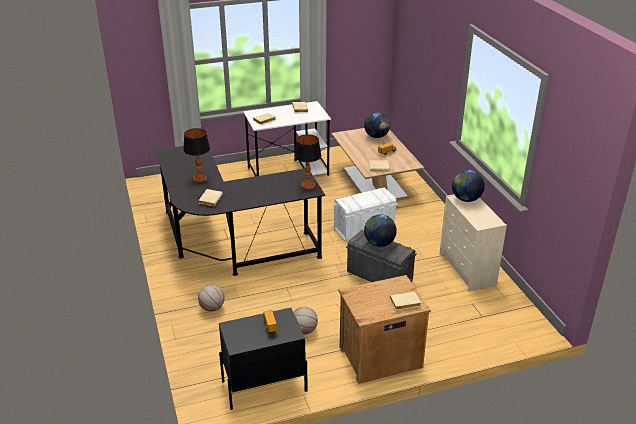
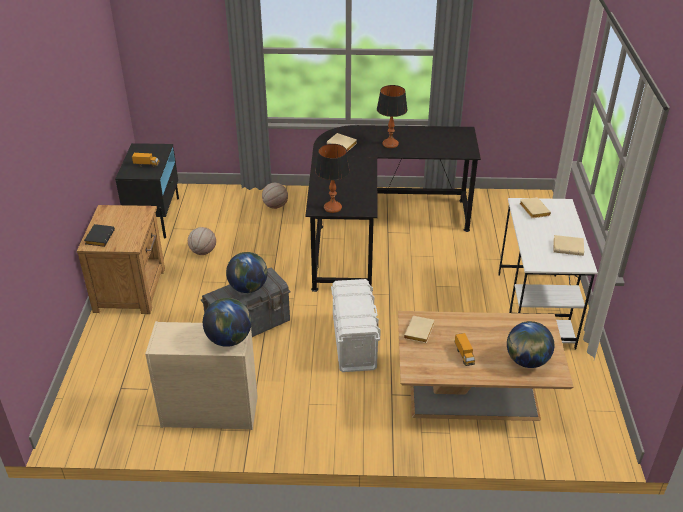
camera: 110 degrees right, 5 degrees up
(404, 303) = (99, 237): beige book -> black book

